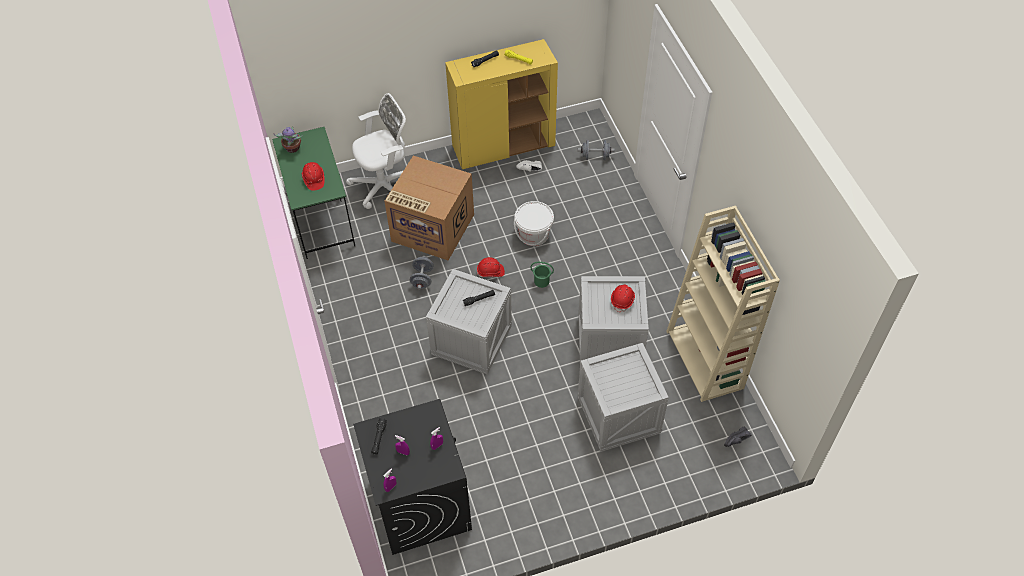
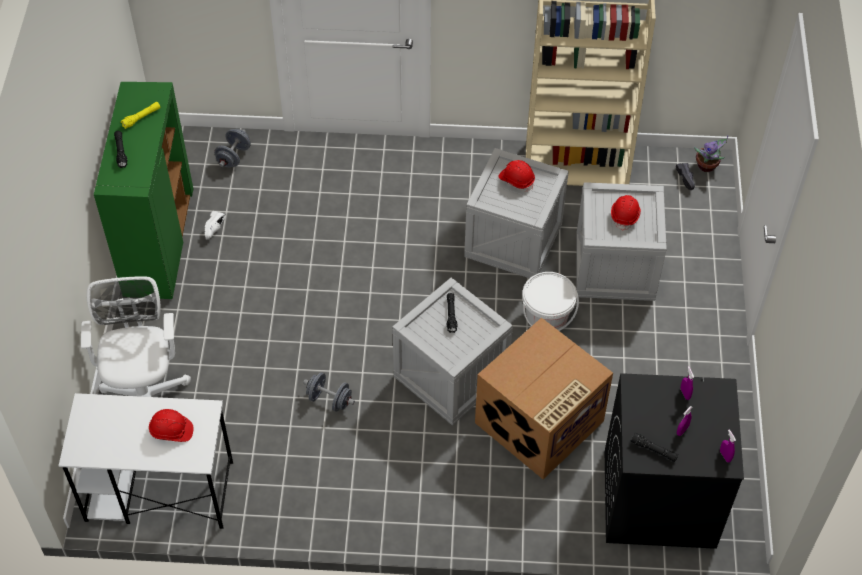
camera: 70 degrees left, 0 degrees up
(292, 148) = (95, 443): potted plant -> potted plant (707, 166)
(321, 218) = (158, 491): green desk -> white desk
(431, 228) = (251, 364): cardboard box -> cardboard box (539, 424)
(490, 272) = (357, 323): red hard hat -> red hard hat (625, 215)
(504, 146) = (158, 242): yellow cabinet -> green cabinet
(534, 234) = (322, 259): white bucket -> white bucket (547, 316)
(541, 281) = (397, 275): green bucket -> none

